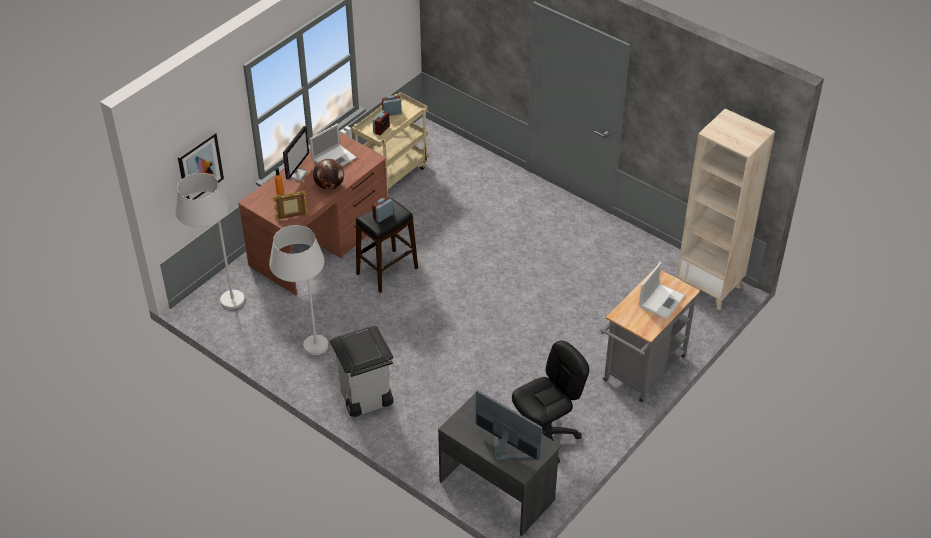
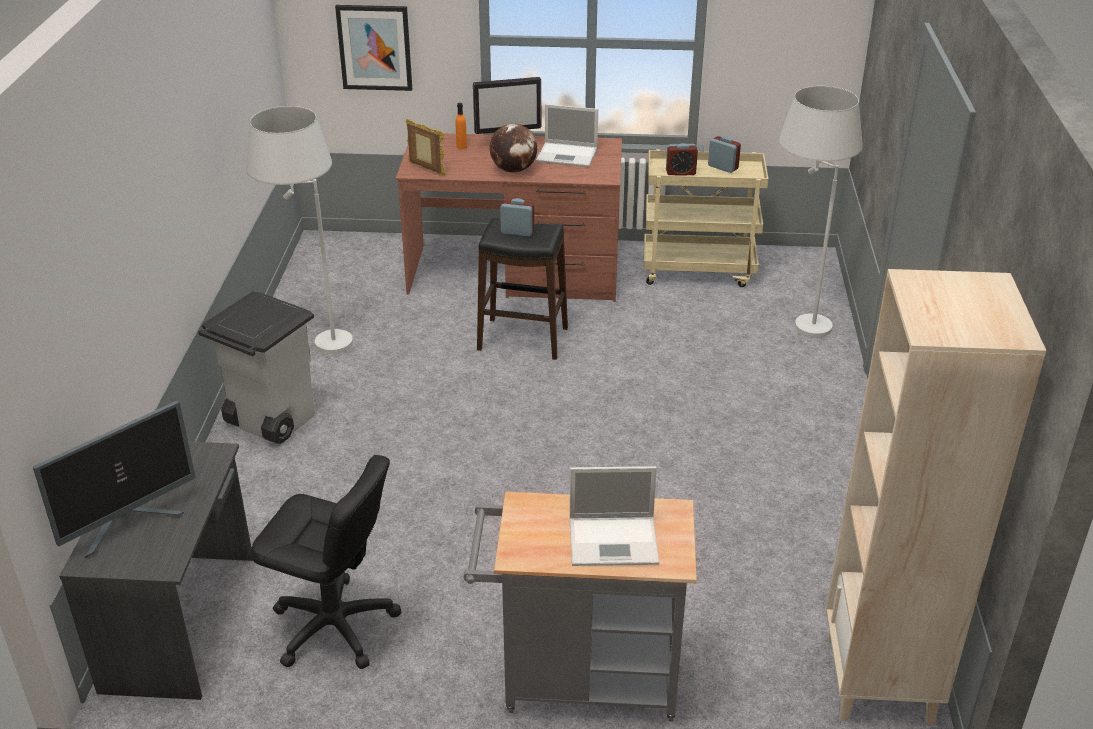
camera: 55 degrees right, 10 degrees down
(218, 302) = (342, 252): white floor lamp -> white floor lamp (796, 319)
(505, 449) = (129, 523): monitor -> monitor turned 45 degrees clockwise

